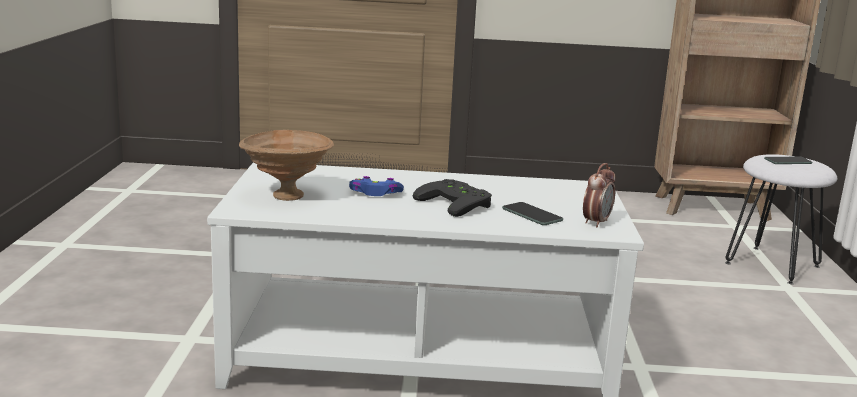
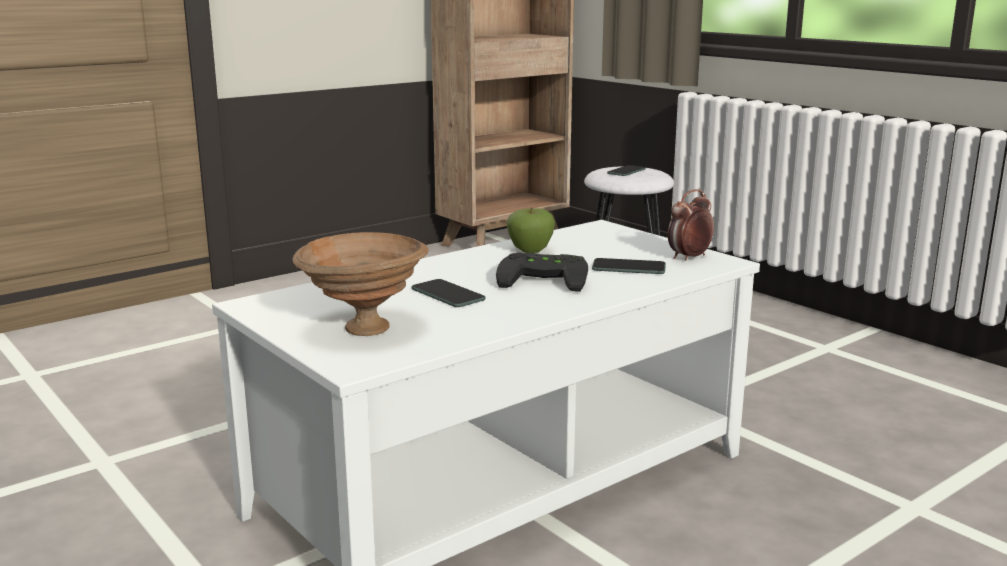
camera: 40 degrees left, 0 degrees up
(375, 193) = (447, 294): blue game controller -> phone
(497, 186) = (530, 251): none -> apple
(596, 222) = (689, 257): alarm clock -> alarm clock turned 120 degrees counterclockwise

